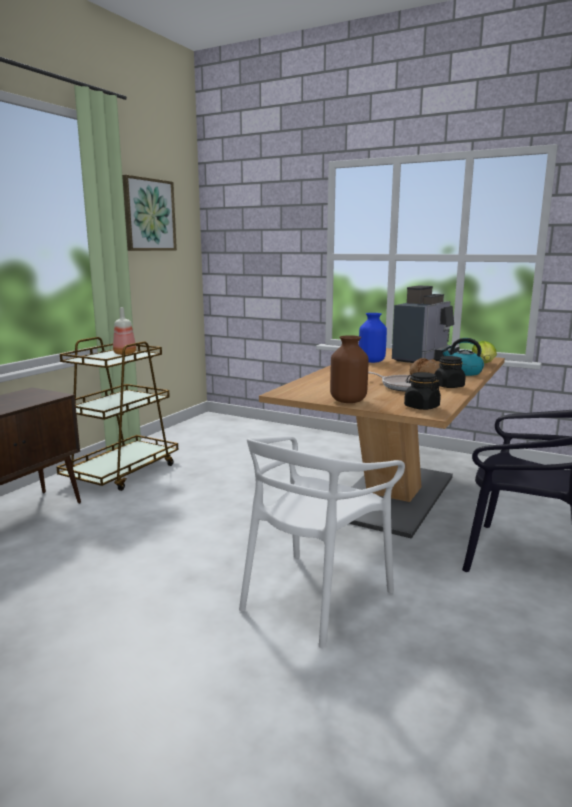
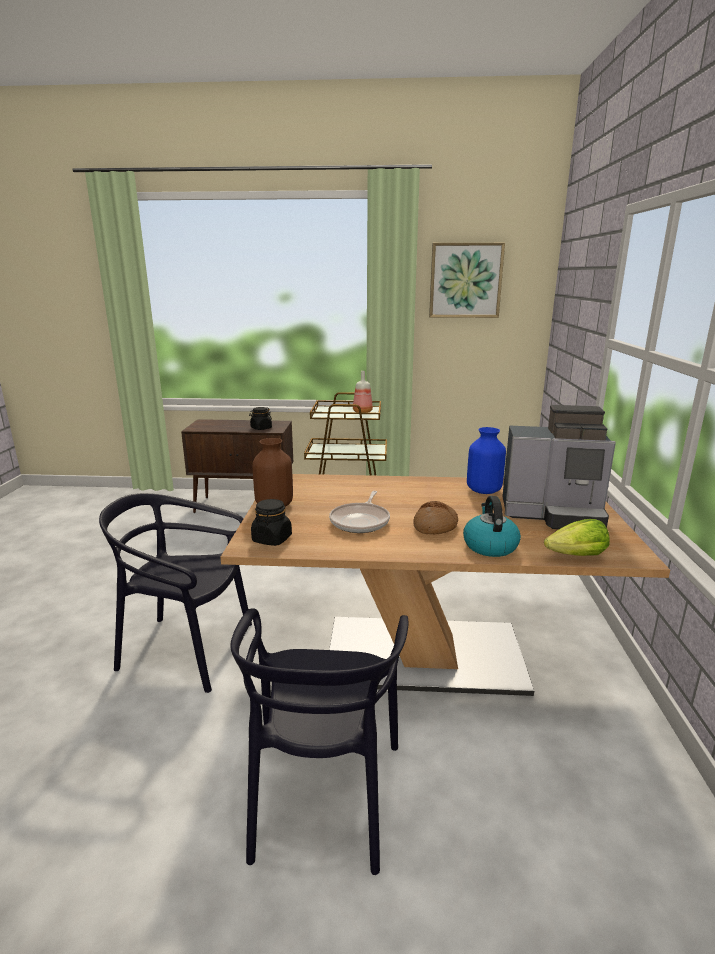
camera: 65 degrees right, 5 degrees up
(314, 597) = (187, 649): white chair -> black chair
(449, 386) = (390, 544): black jar -> black jar (261, 428)

